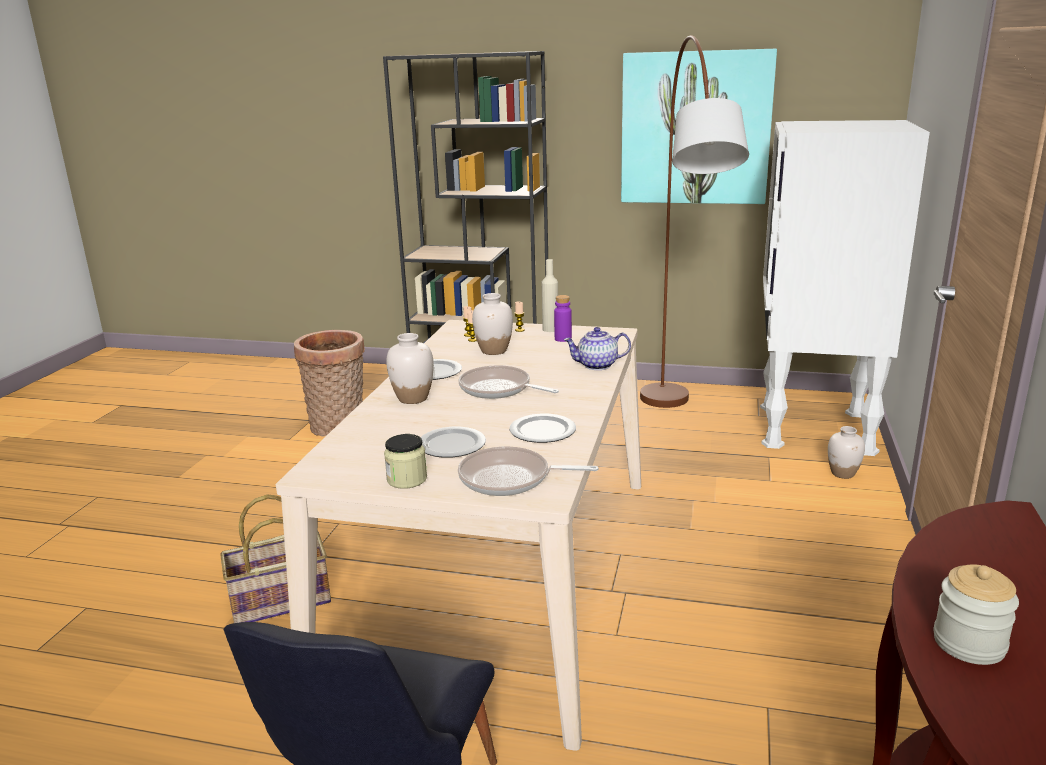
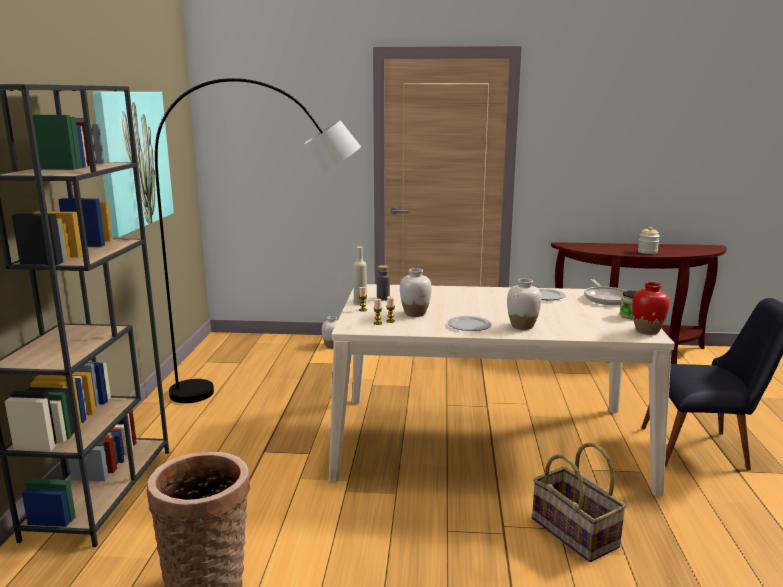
camera: 100 degrees left, 5 degrees down
(335, 476) = (647, 331): none -> red vase
(452, 445) = (581, 311): plate -> none
(498, 389) = (491, 308): frying pan -> none
(563, 339) = (383, 298): purple bottle -> grey bottle
(597, 366) = (436, 290): teapot -> none
(678, 437) = (274, 388): brown floor lamp -> grey floor lamp
(813, 428) = (266, 348): white cabinet -> none

